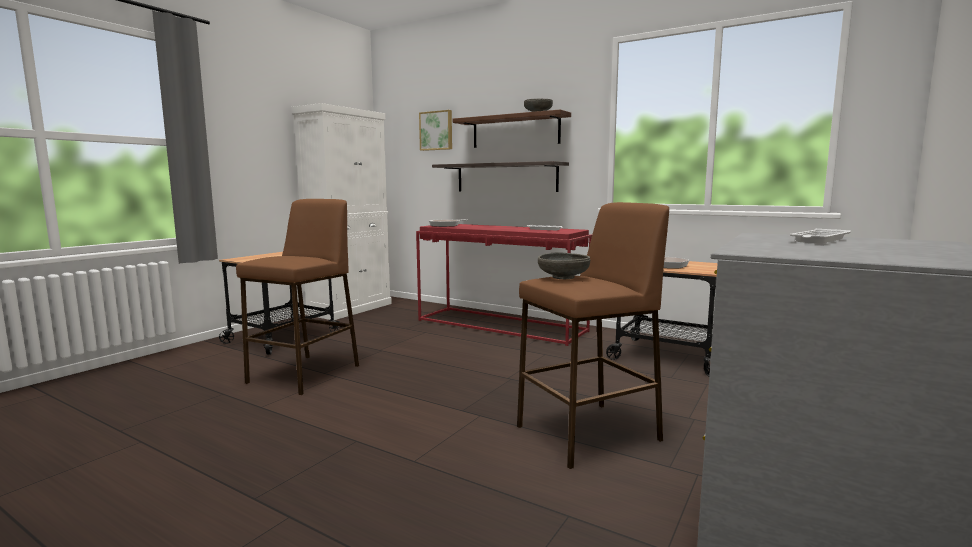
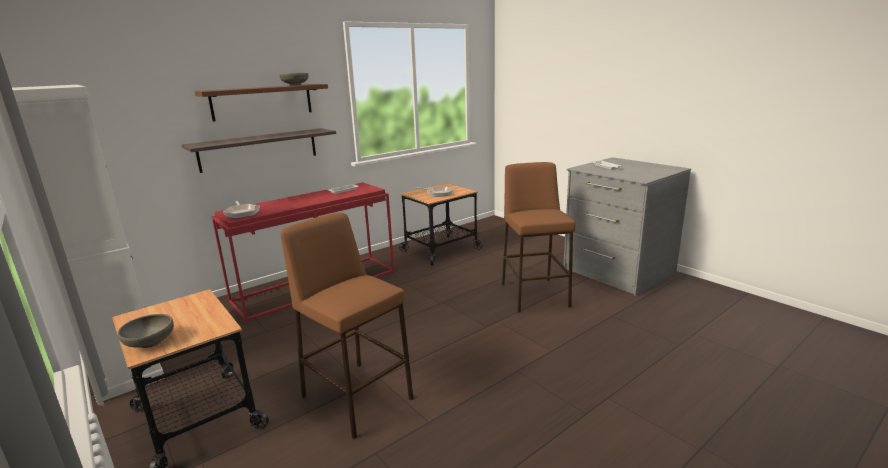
camera: 70 degrees left, 10 degrees up
(436, 130) = (147, 103): picture -> none
(563, 277) = (533, 214): grey bowl -> grey bowl (150, 342)

